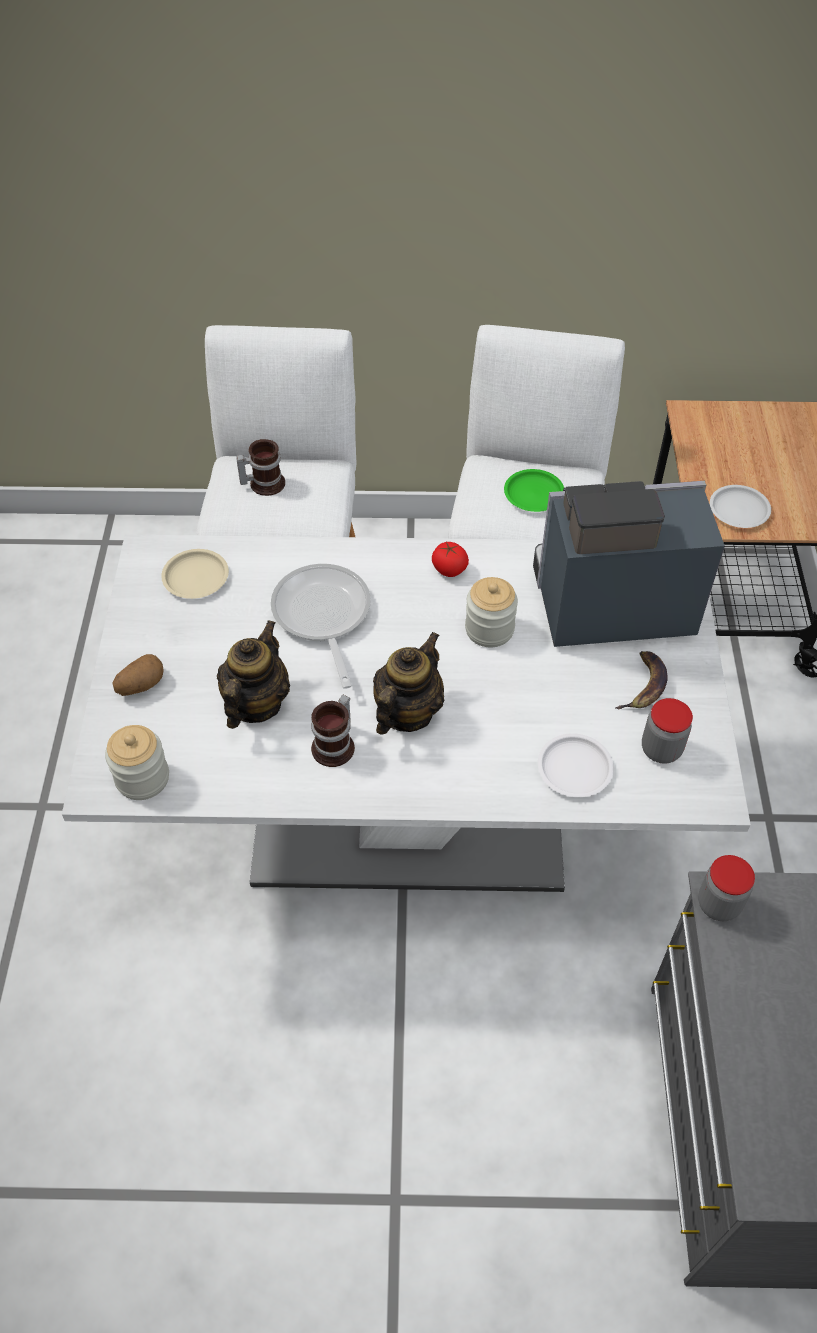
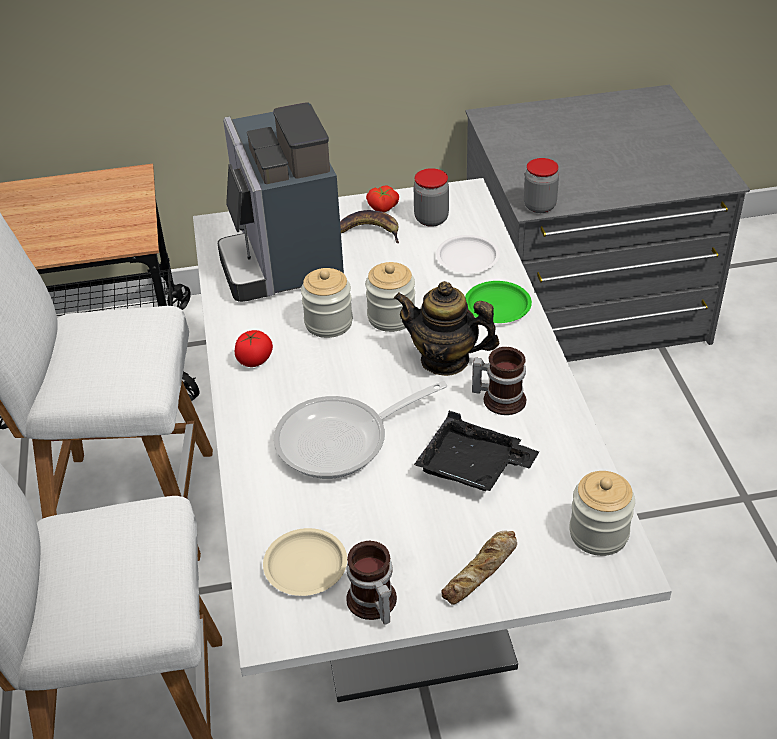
camera: 100 degrees left, 10 degrees down
(141, 685) = (481, 571): potato -> bread
(256, 704) = (473, 467): teapot -> black tray
(263, 483) = (95, 580): mug -> mug (371, 604)
(486, 680) = (391, 317): none -> jar
(534, 494) = (109, 344): green plate -> green plate (497, 306)
(690, 706) = (382, 208): none -> tomato
(738, 510) = (119, 225): white plate -> none

